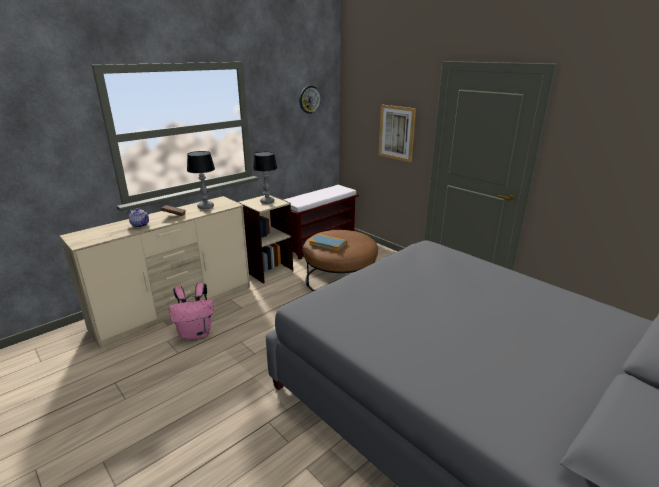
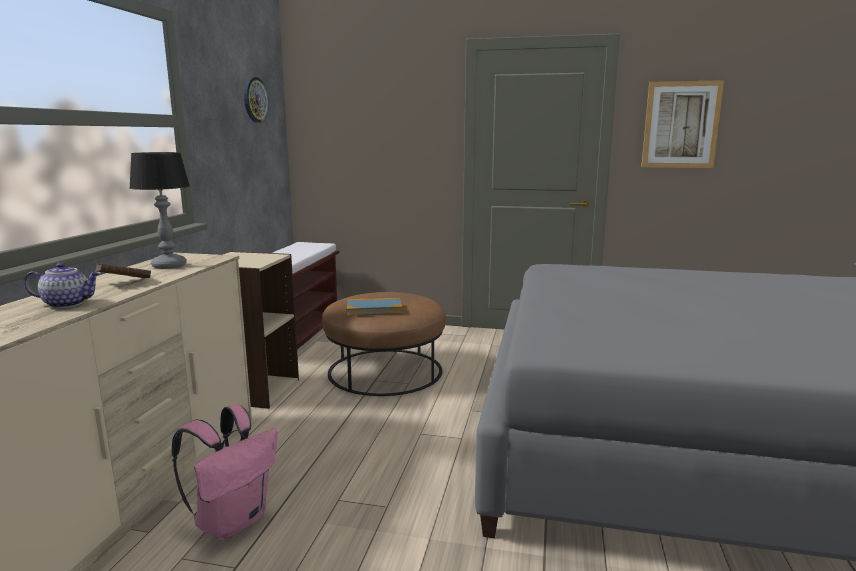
camera: 35 degrees left, 10 degrees down
(267, 201) = (249, 258): table lamp -> none
(396, 133) = (399, 145): picture -> picture (681, 125)

